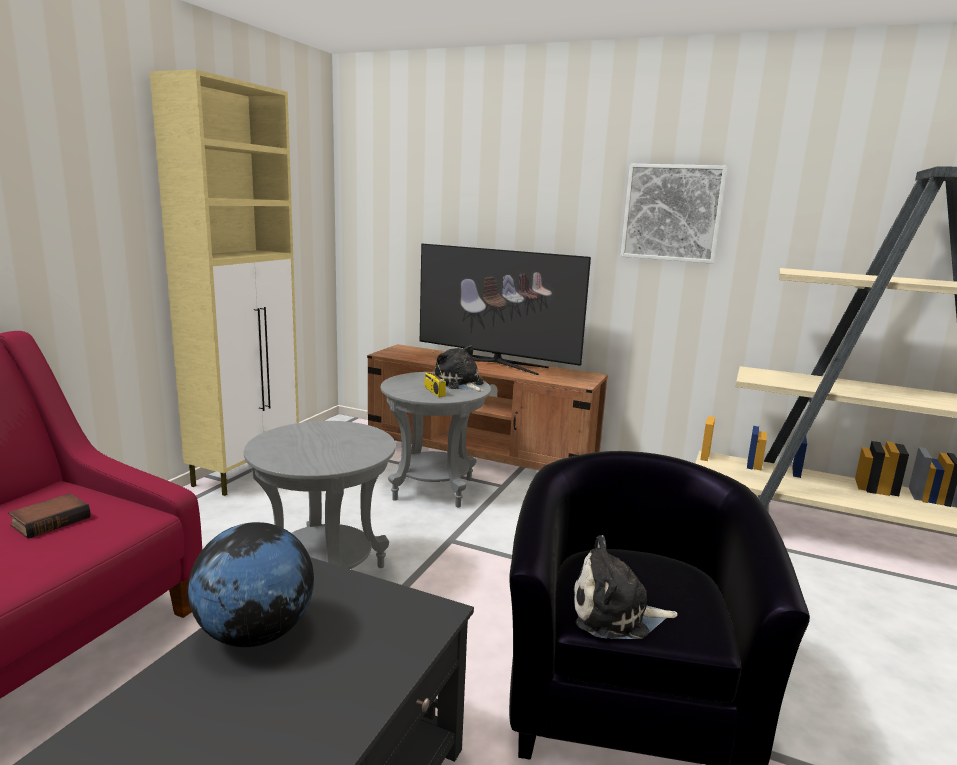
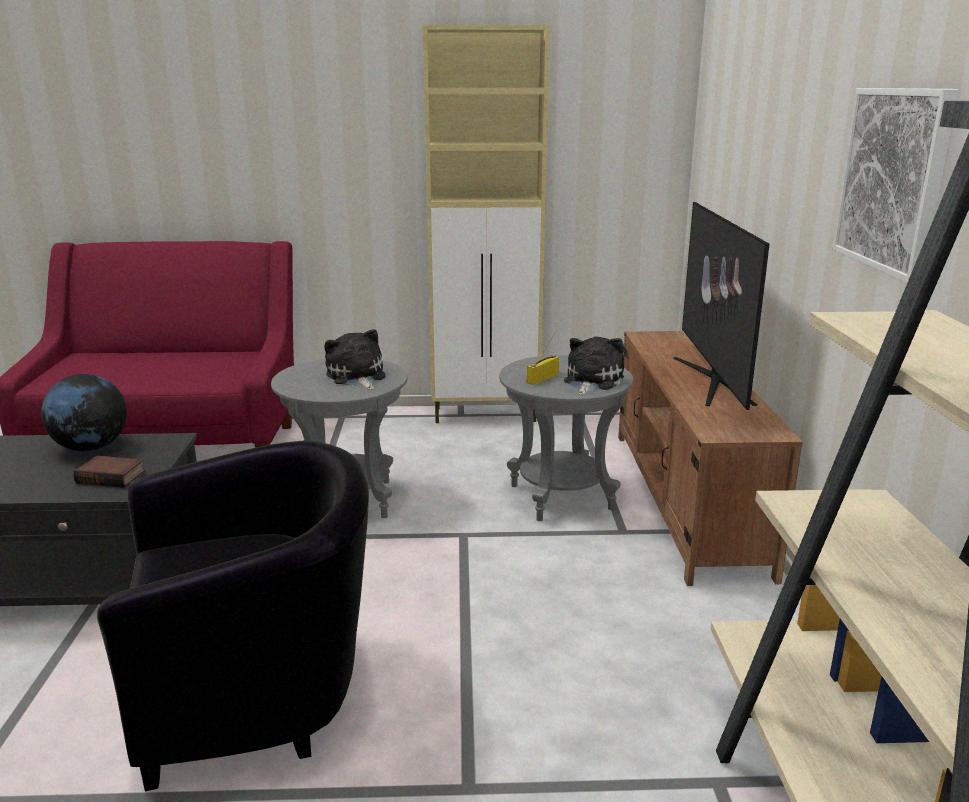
camera: 65 degrees right, 5 degrees up
(51, 520) = (204, 366): book -> book (112, 476)
(615, 614) = (177, 567): plush toy -> plush toy (356, 377)

